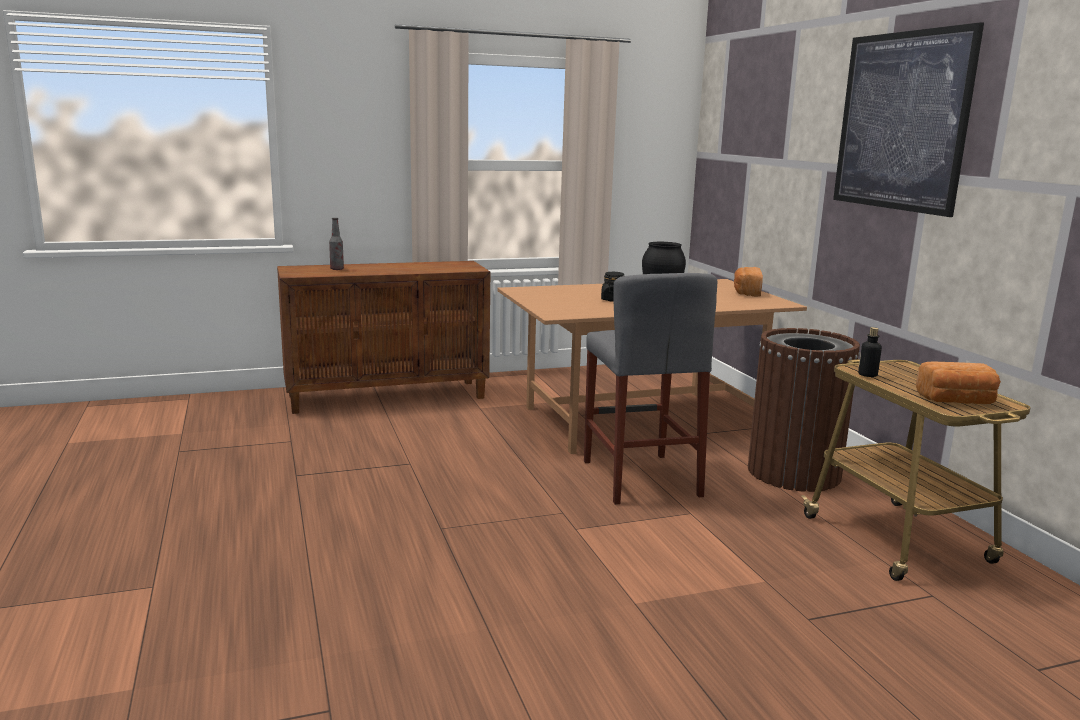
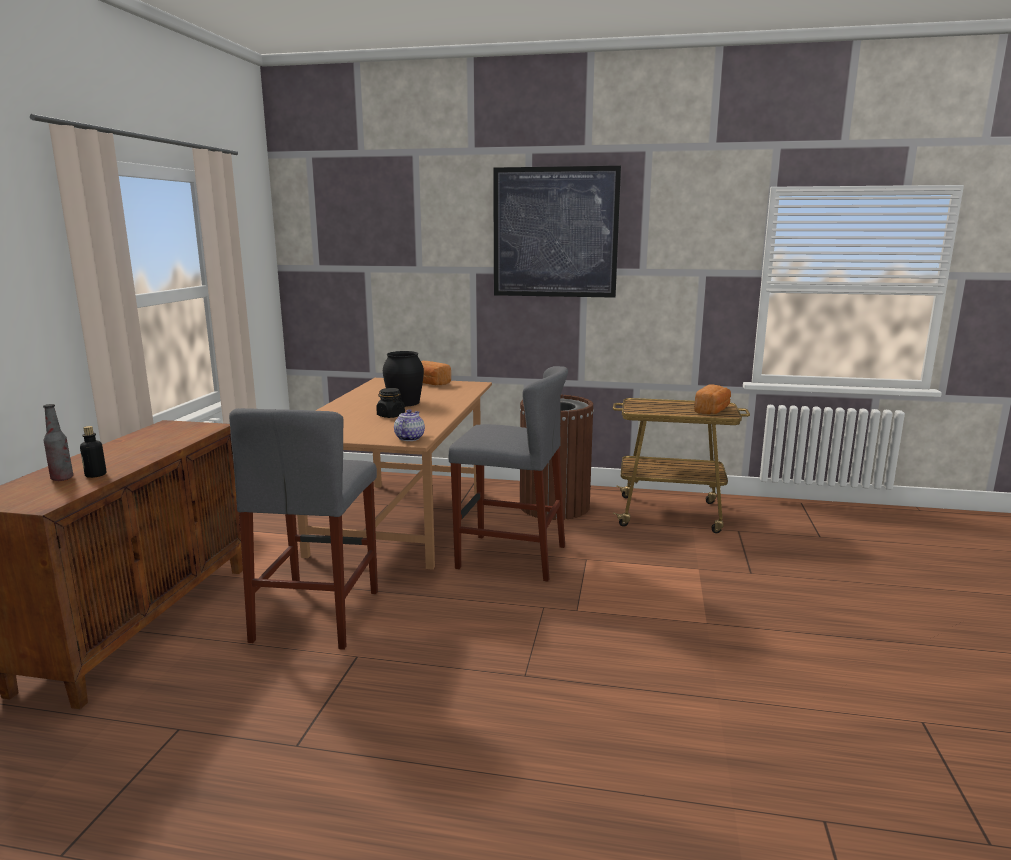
camera: 60 degrees left, 0 degrees up
(450, 436) = (317, 615): none -> grey stool
(560, 313) = (409, 438): none -> teapot
(867, 375) = (651, 411): bottle -> bottle (95, 475)

